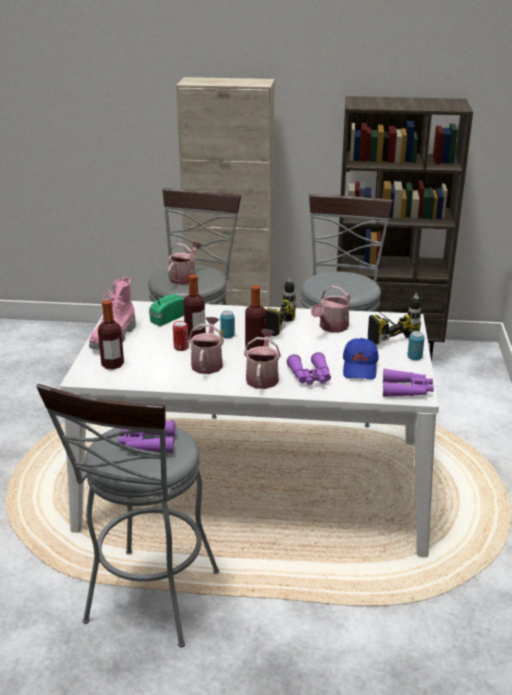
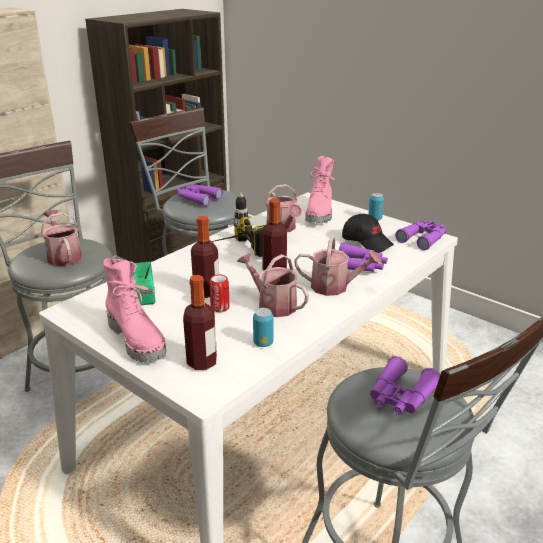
camera: 55 degrees left, 0 degrees up
(227, 336) = (231, 276): can -> can (263, 343)
(262, 377) = (335, 287): watering can -> watering can turned 150 degrees clockwise
(336, 280) = (197, 199): none -> purple binoculars
(360, 368) = (367, 242): blue cap -> black cap
(385, 332) = (320, 214): power drill -> pink boot

